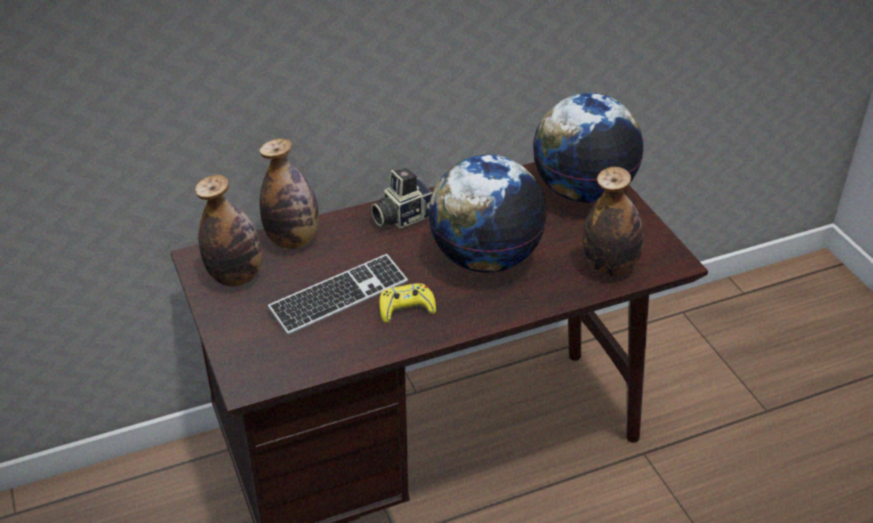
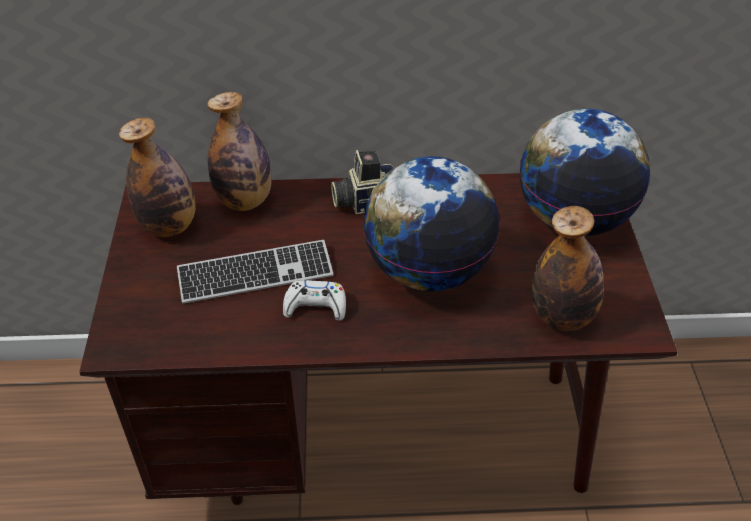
camera: 20 degrees right, 5 degrees up
(406, 308) = (315, 306): yellow game controller -> white game controller

